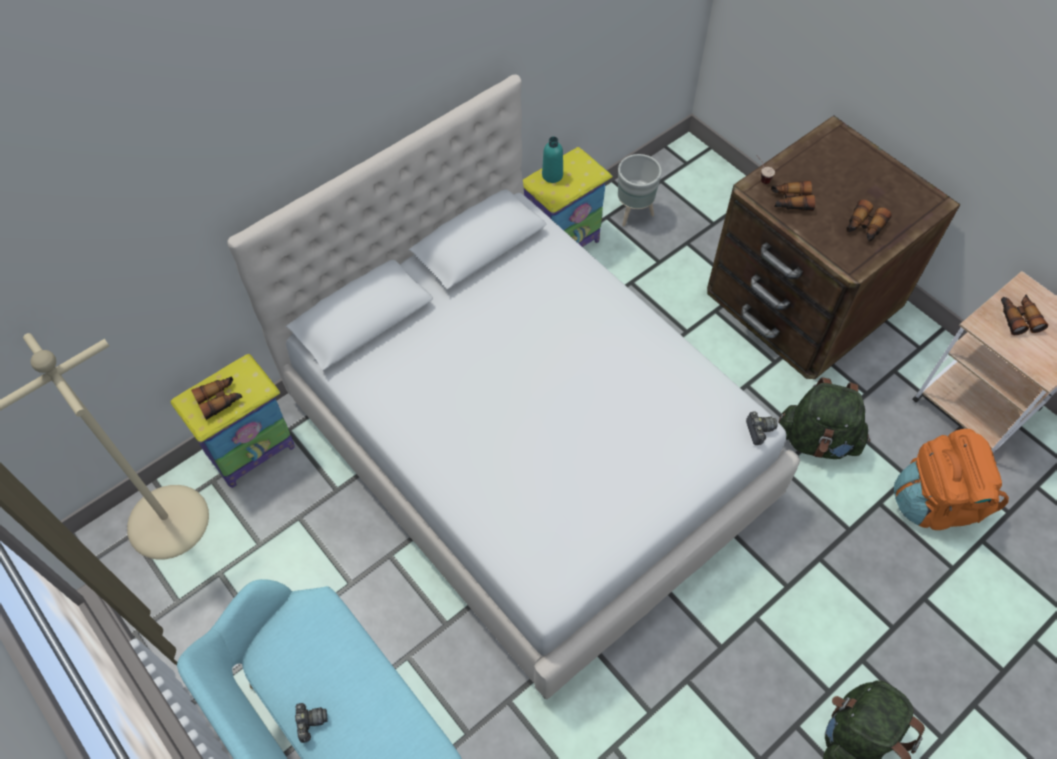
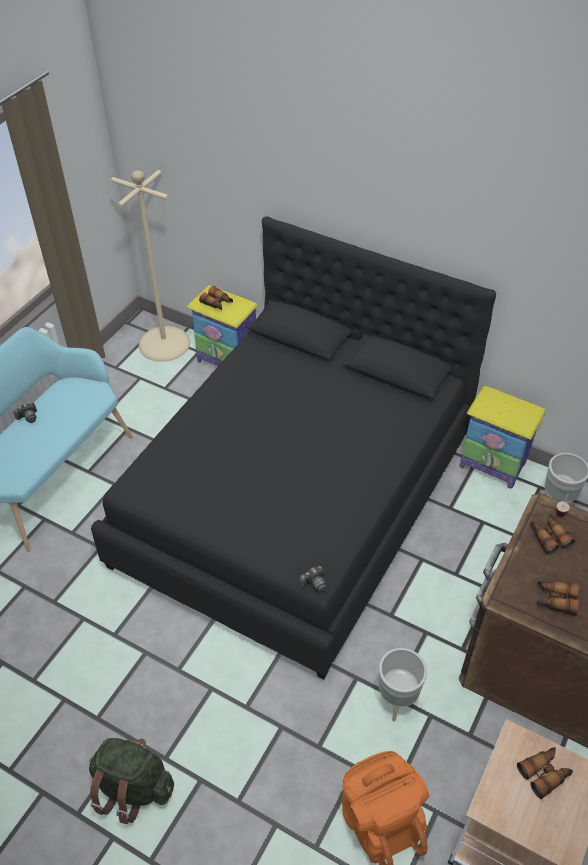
camera: 70 degrees right, 10 degrees down
(528, 446) = (295, 500): white bed -> black bed
(552, 175) = (502, 401): turquoise bottle -> none
(817, 440) = (397, 701): green backpack -> grey planter

